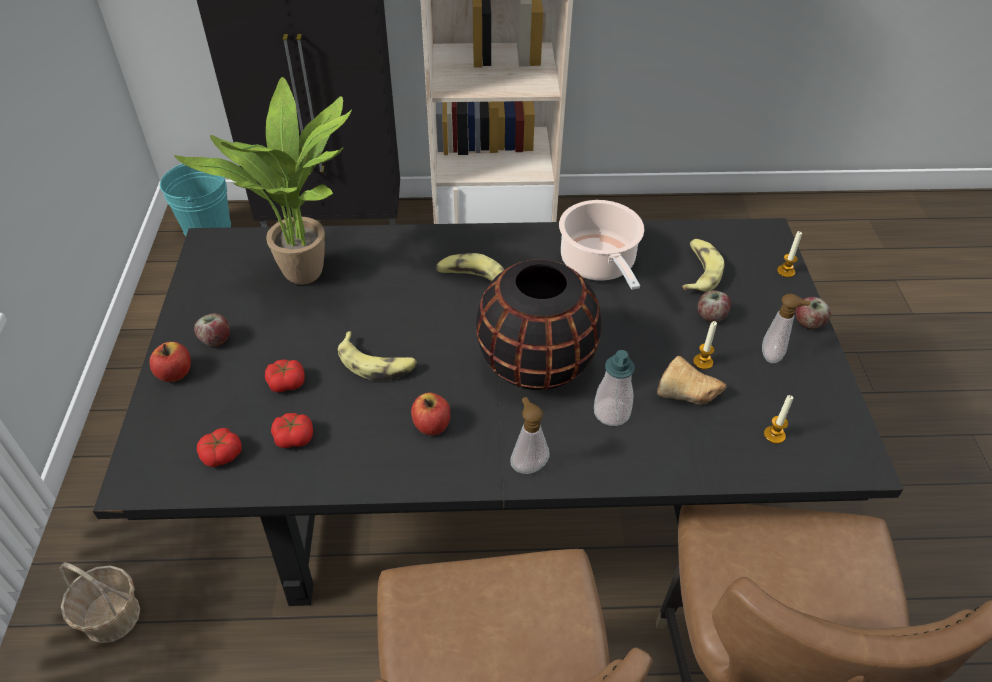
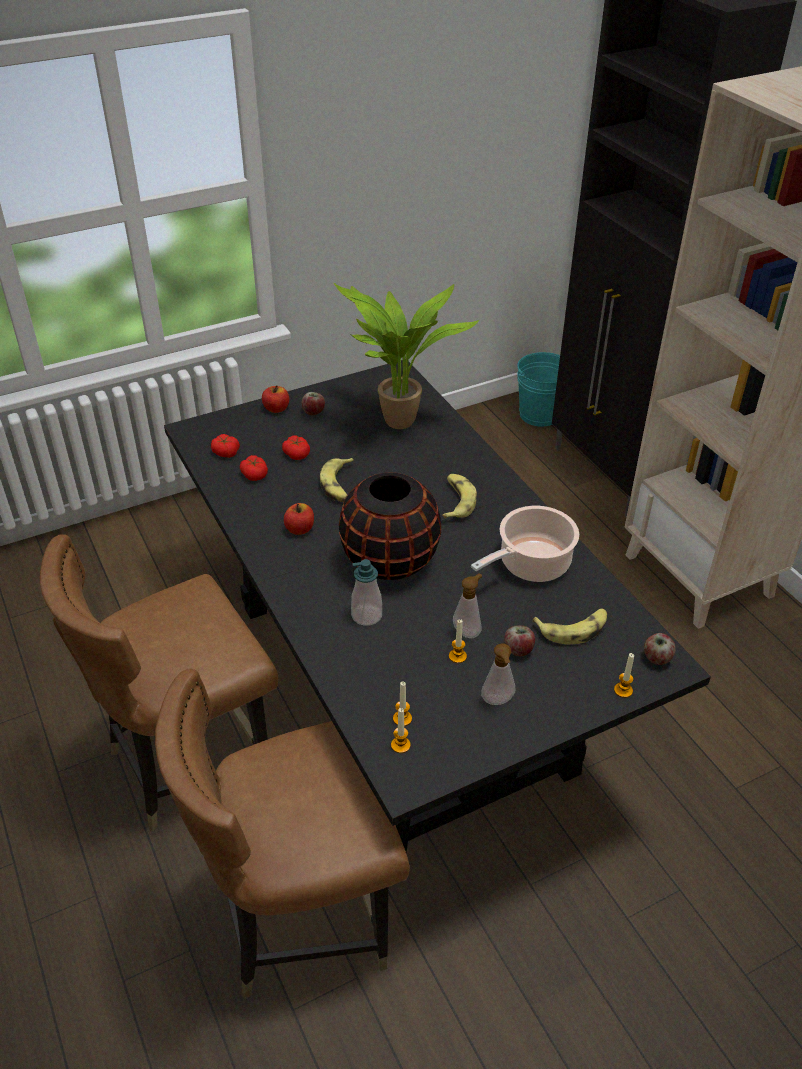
camera: 65 degrees right, 5 degrees down
(112, 617) = (197, 532): basket -> none
(528, 464) = (292, 585): soap dispenser -> soap dispenser (468, 631)
(690, 392) = (417, 656): bread -> none
(808, 323) = (559, 719): apple -> apple (656, 658)
(810, 449) = (400, 745): none -> candle

